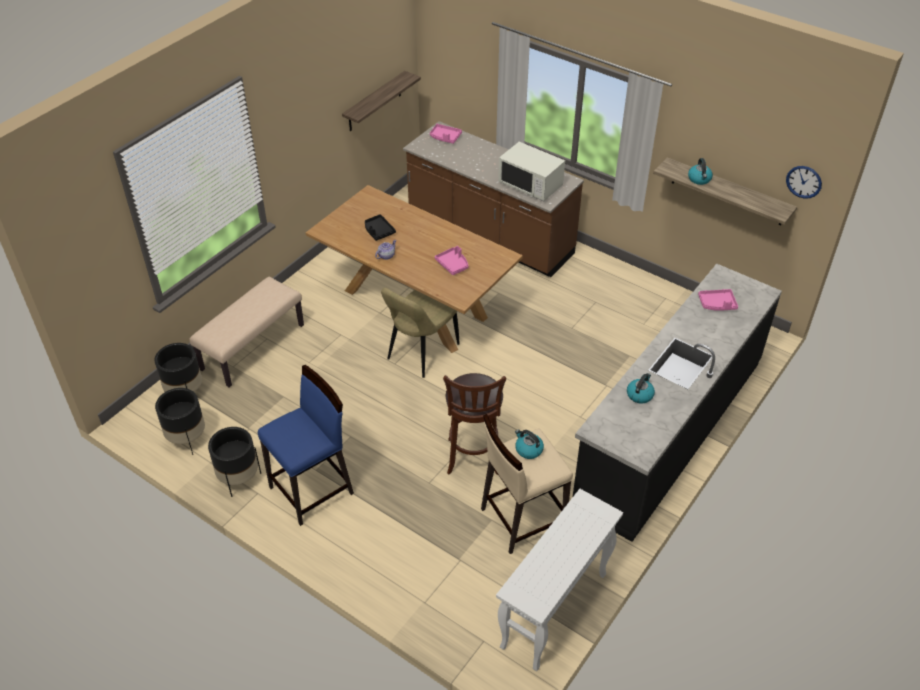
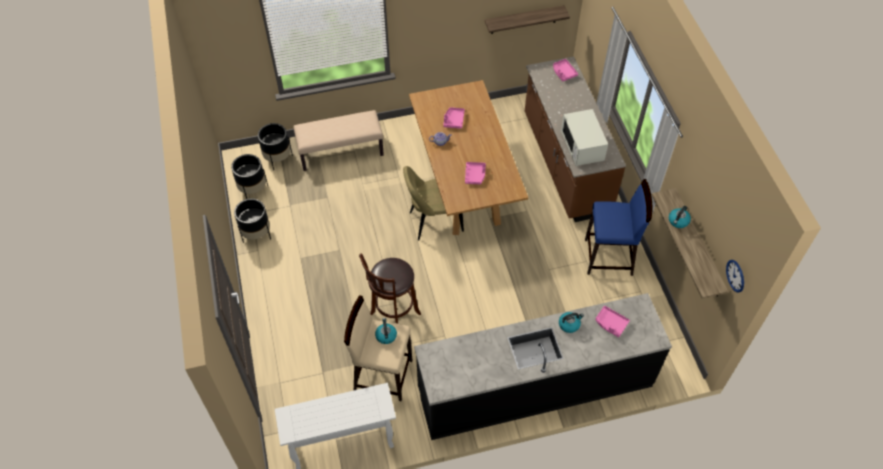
camera: 40 degrees right, 10 degrees up
(312, 490) = (287, 269): blue stool -> blue stool (609, 257)
(378, 231) = (453, 120): black tray -> pink tray
(640, 394) = (482, 350): kettle -> kettle (569, 324)

